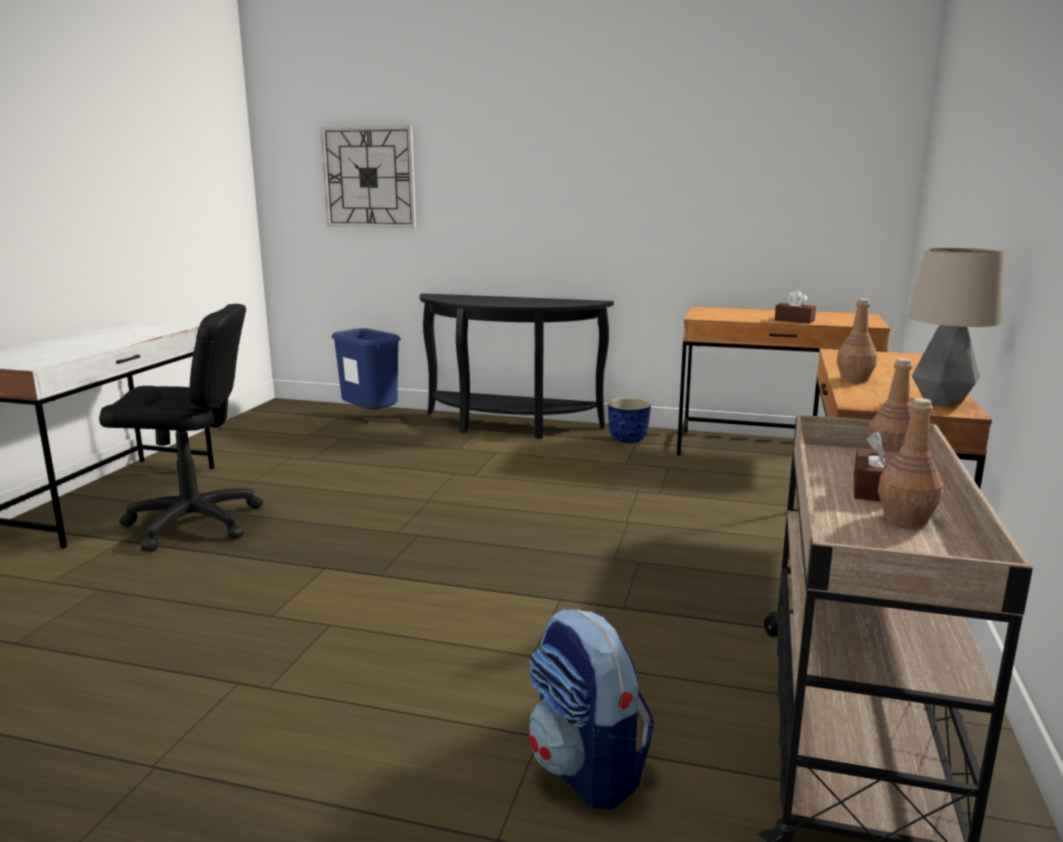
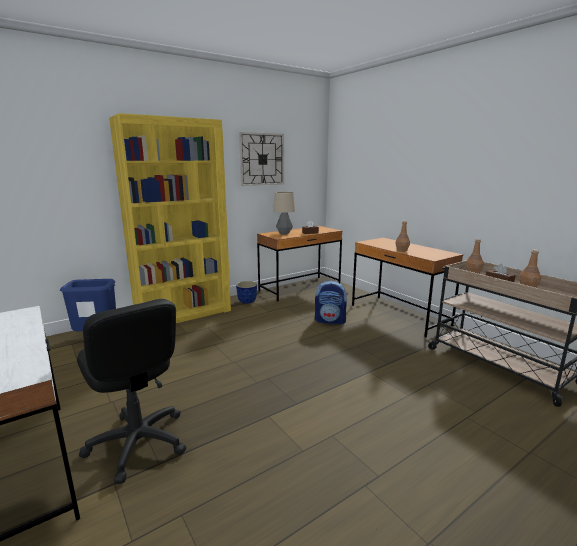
camera: 50 degrees left, 0 degrees up
(193, 523) = (138, 443): black office chair -> black office chair turned 105 degrees clockwise
(369, 177) = (60, 178): wall clock -> wall clock (262, 159)
(507, 427) = (184, 314): black console table -> yellow bookcase
(587, 769) = (494, 416): backpack -> backpack (330, 321)
(942, 401) = (439, 252): table lamp -> table lamp (284, 233)

